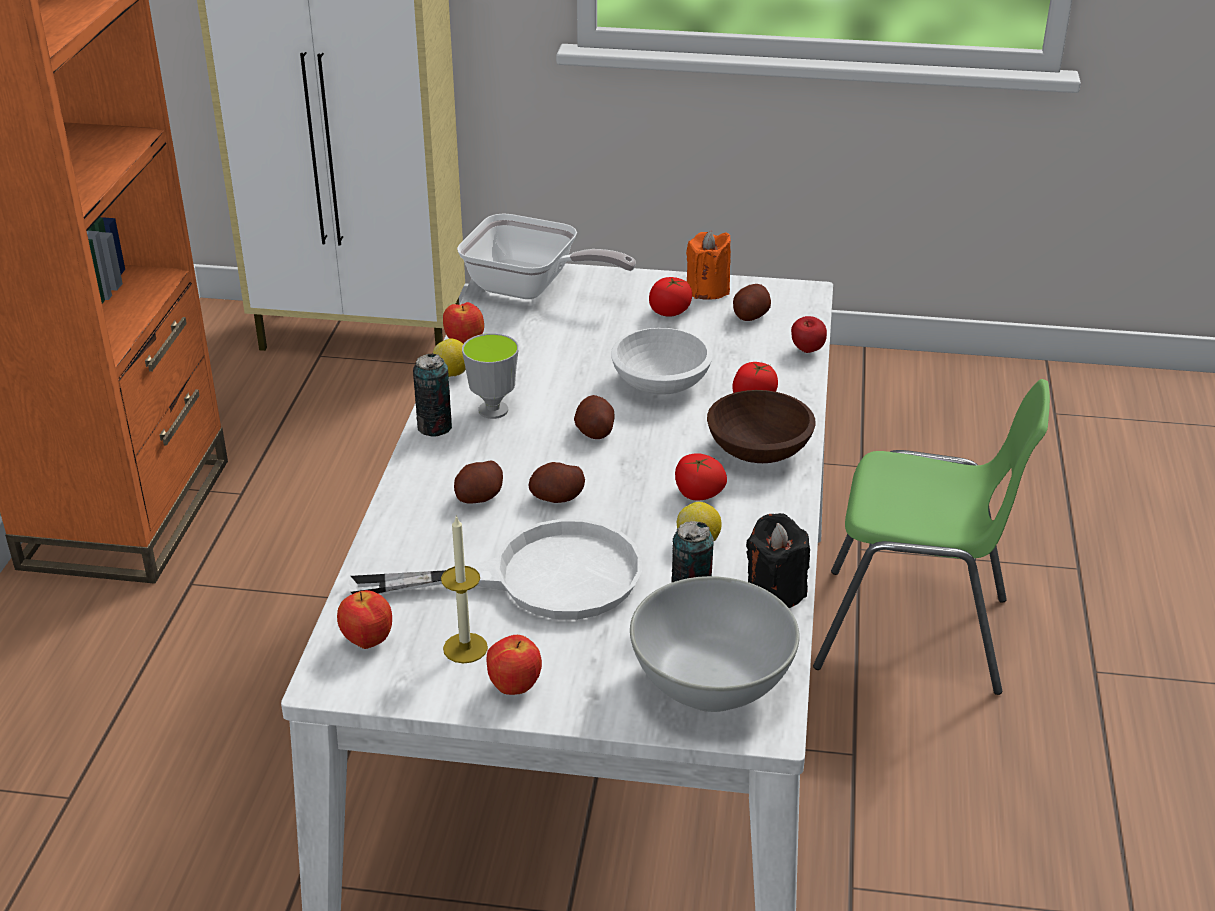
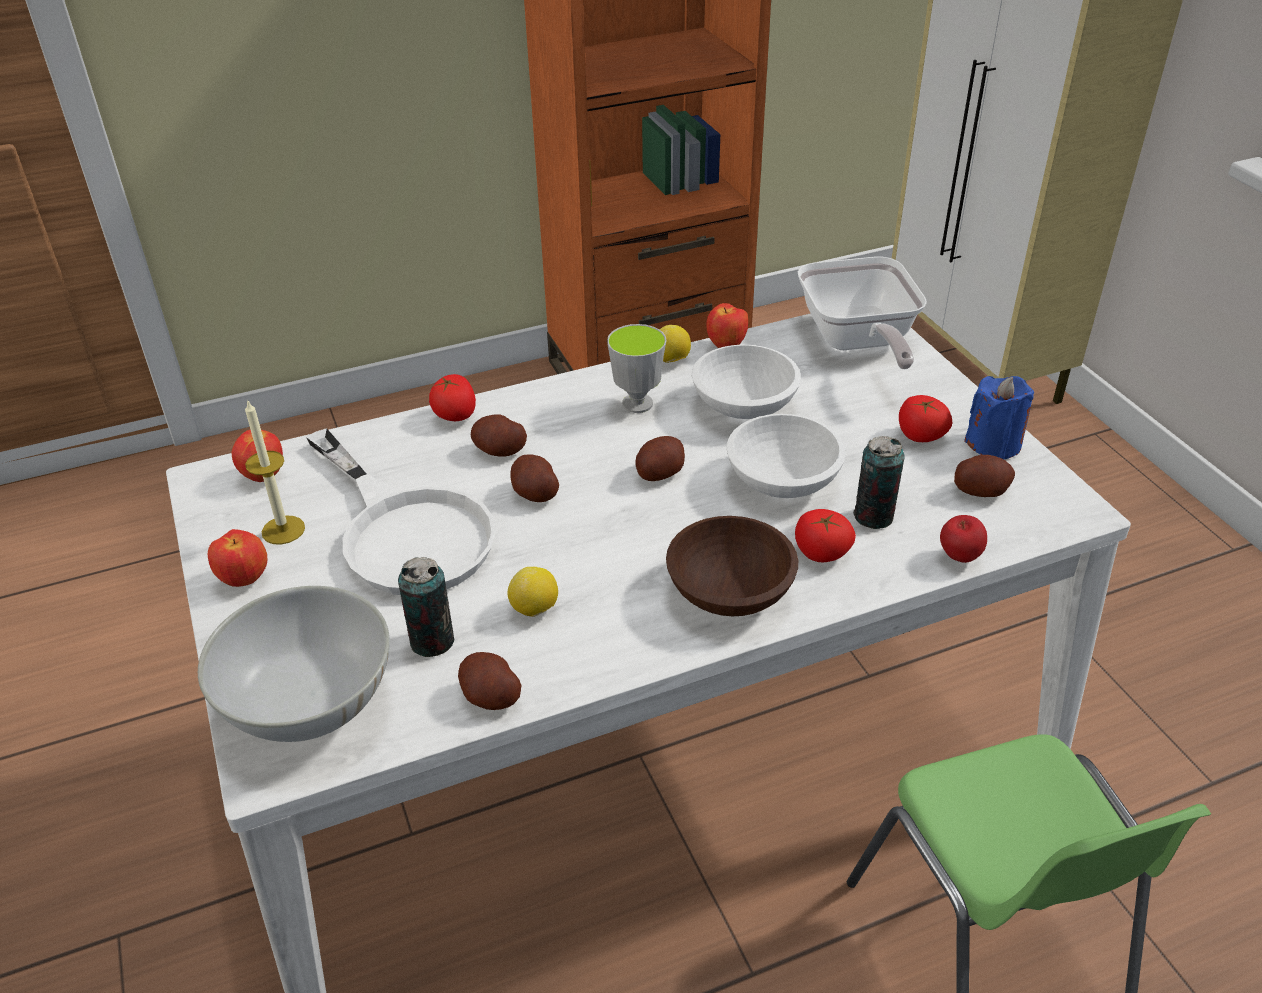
camera: 60 degrees right, 5 degrees up
(434, 427) = (582, 385): can -> can (873, 516)
(552, 366) = (742, 406): none -> white bowl
(698, 494) = (614, 579): tomato -> tomato (455, 415)
(707, 290) = (993, 443): orange candle -> blue candle
(775, 591) = (490, 696): black candle -> potato

